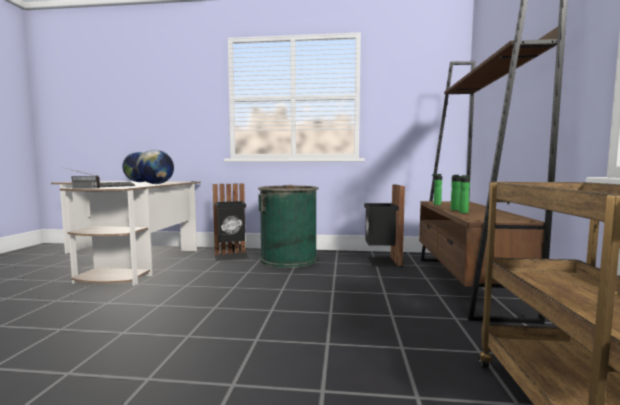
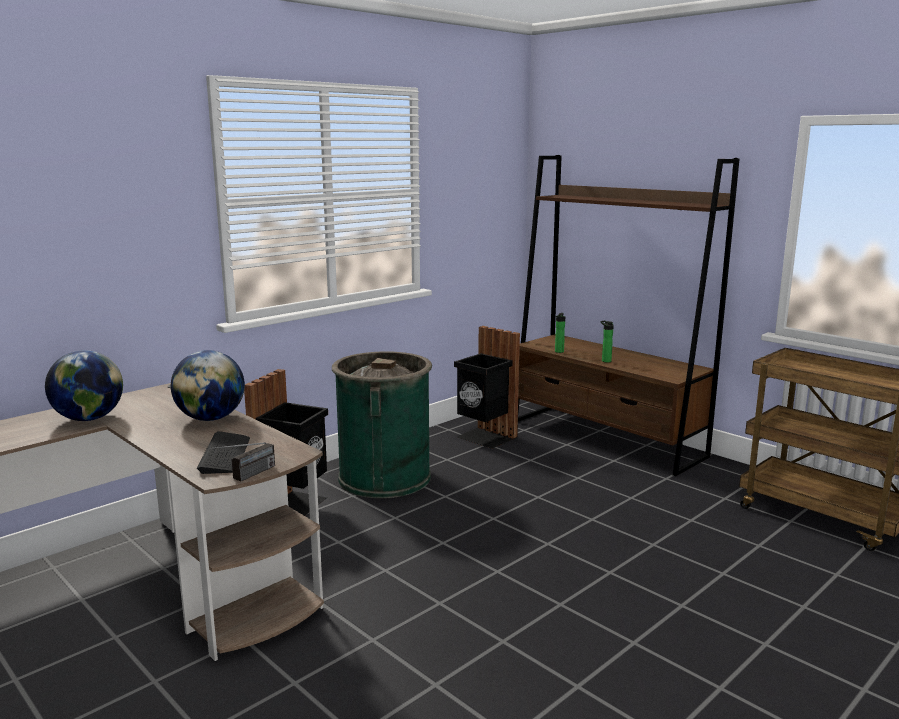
camera: 50 degrees left, 10 degrees up
(462, 212) = (627, 366): bottle -> none

